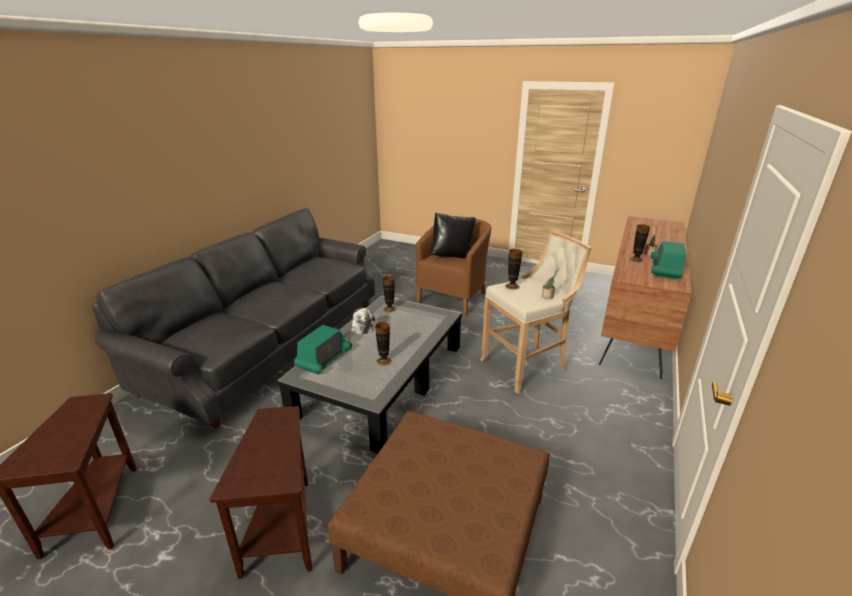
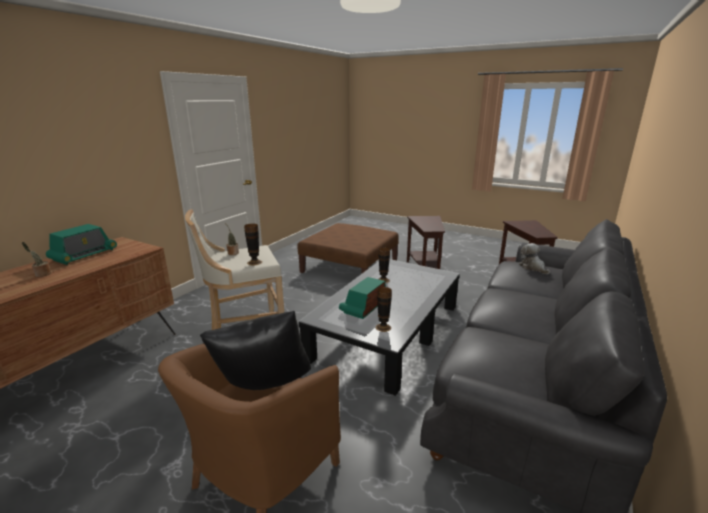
camera: 175 degrees left, 5 degrees down
(324, 359) = (432, 283): radio -> radio (364, 306)
(361, 327) = (410, 307): plush toy -> plush toy (533, 268)
(636, 259) = (82, 267): vase -> none

